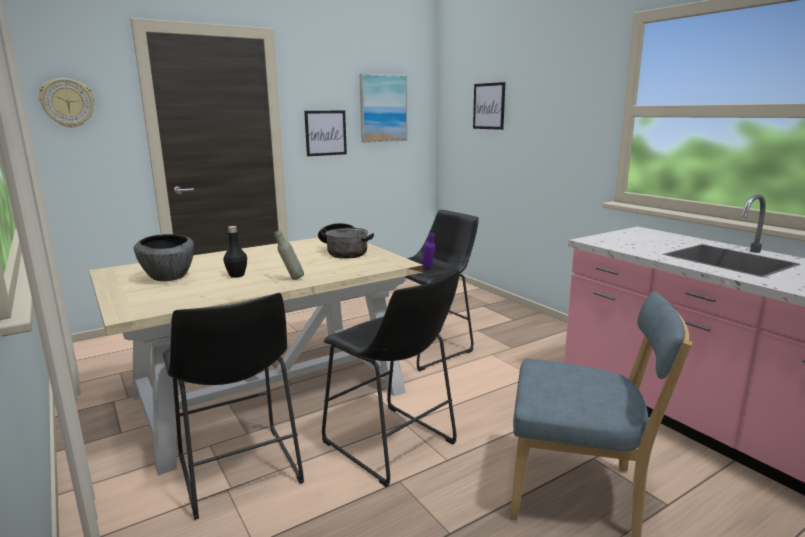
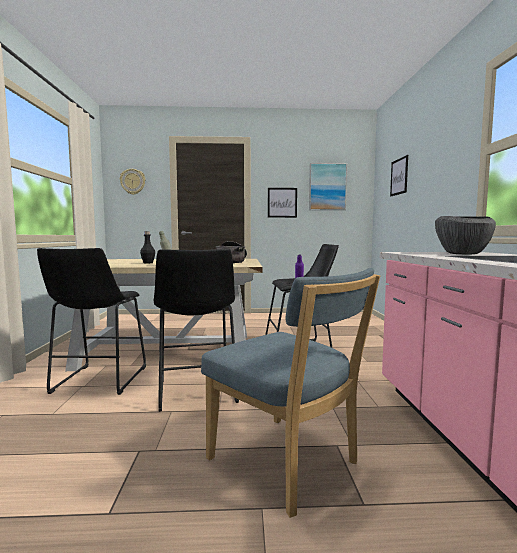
camera: 30 degrees right, 10 degrees down
(168, 278) = (116, 261): bowl -> bowl (462, 254)

